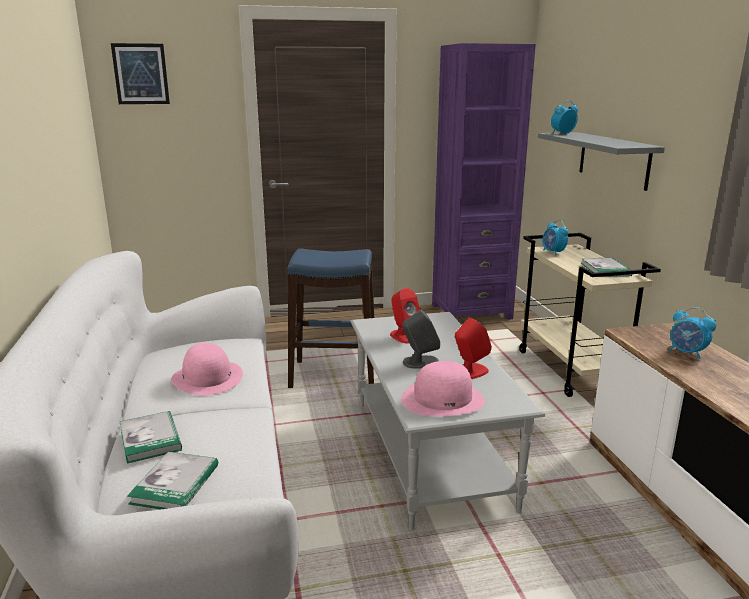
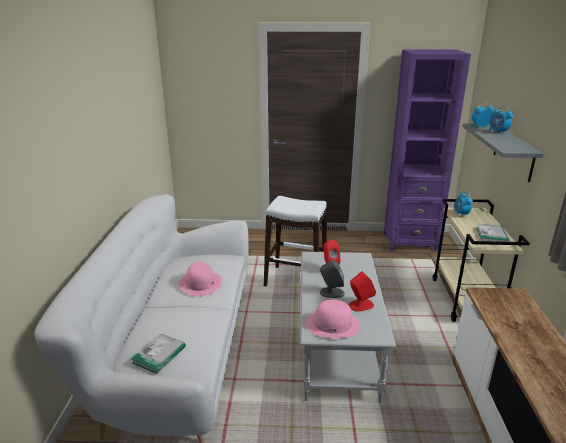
camera: 15 degrees right, 5 degrees up
(141, 74) = (193, 68): picture -> none
(150, 439) = (155, 322): book -> none
(334, 375) = (296, 280): blue stool -> white stool
(687, 353) = (516, 317): alarm clock -> alarm clock (498, 132)

